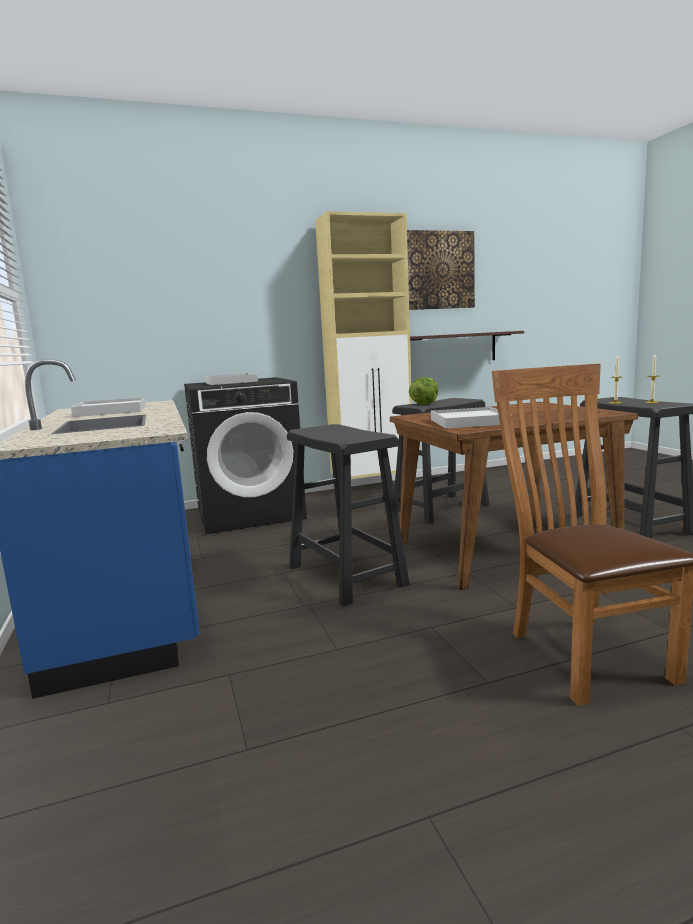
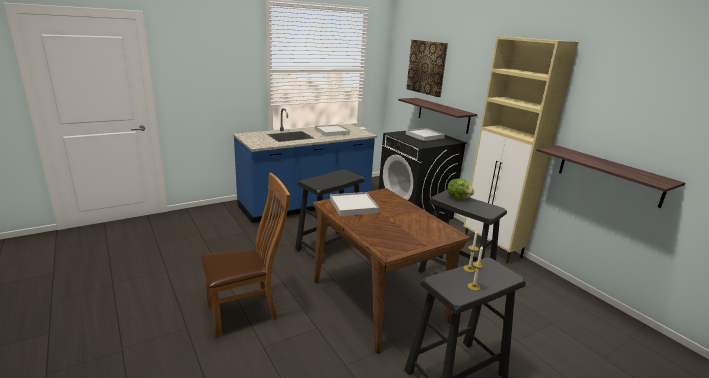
camera: 75 degrees right, 10 degrees up
(213, 352) = (443, 115): none -> shelf
(439, 270) = (619, 95): picture -> picture (426, 67)

